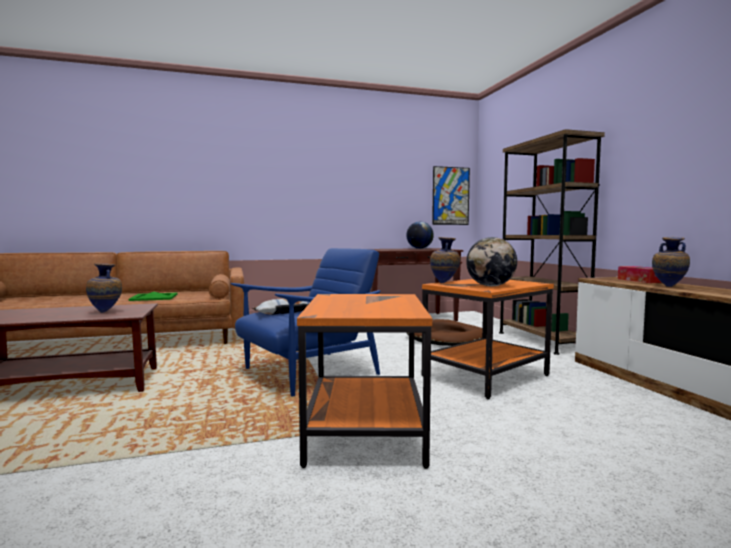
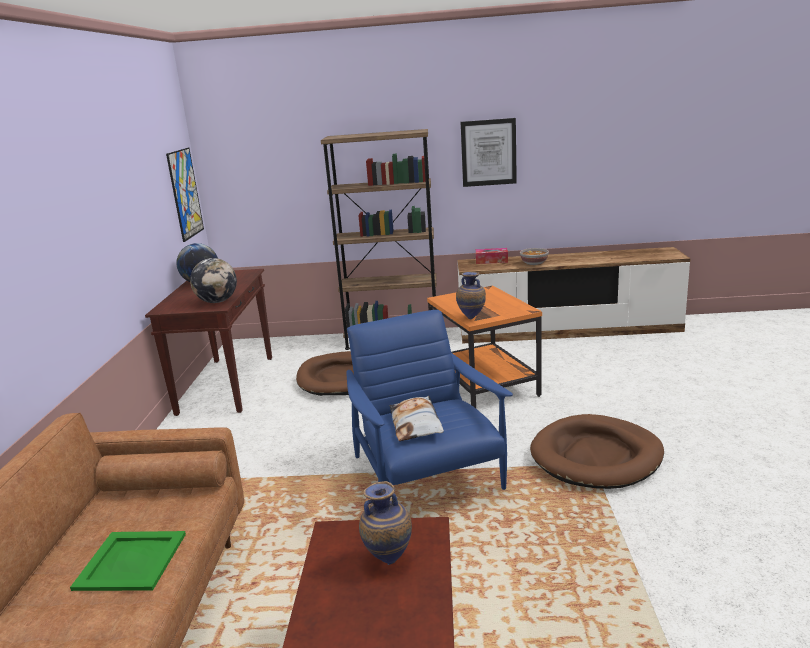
camera: 70 degrees left, 15 degrees up
(367, 432) = (596, 456): orange side table -> brown dog bed
(490, 286) = (501, 305): globe -> globe (217, 301)
(664, 151) = (488, 152): none -> picture
(668, 287) = (534, 263): vase -> bowl

